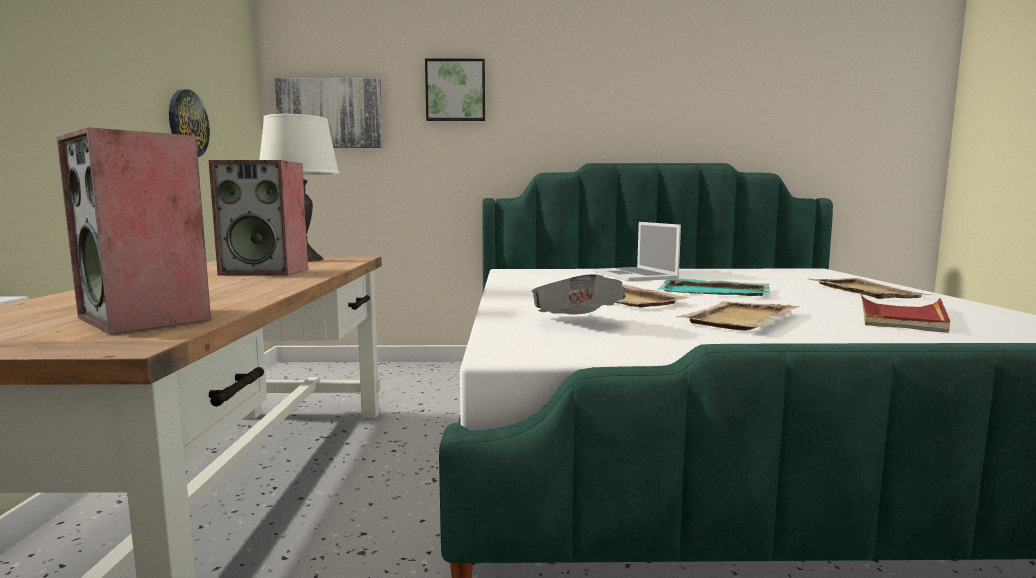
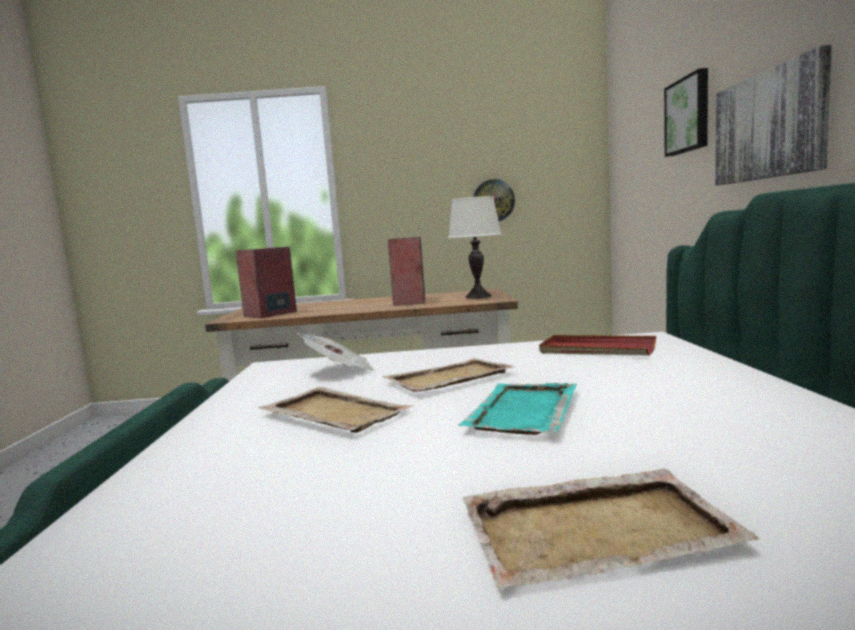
camera: 90 degrees right, 0 degrees up
(330, 114) = (630, 162): picture -> picture (769, 125)
(634, 275) = (671, 377): laptop -> none
(901, 317) = (310, 497): red tray -> red tray (596, 350)

